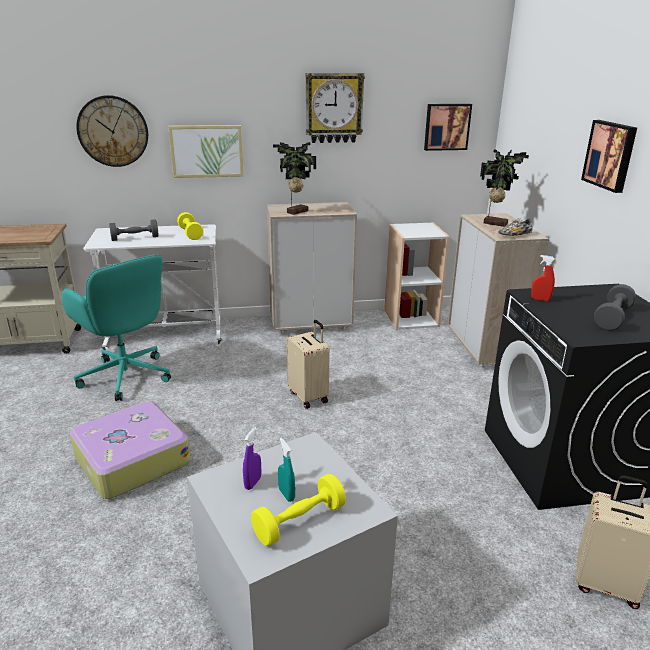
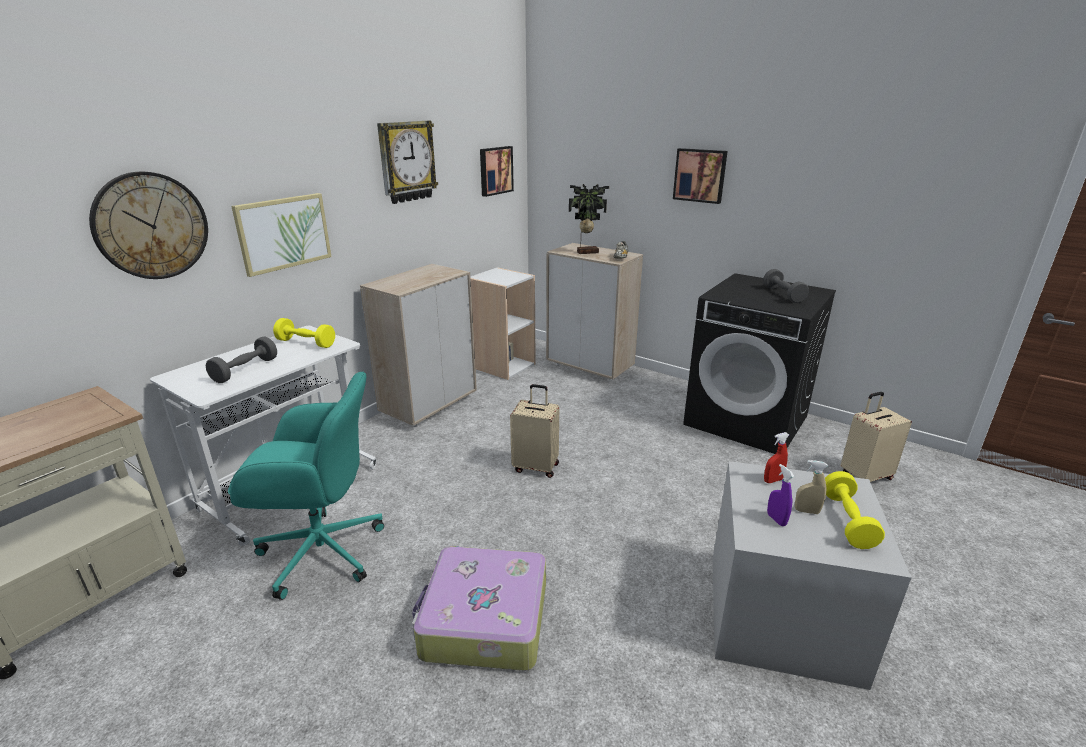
camera: 45 degrees left, 0 degrees up
(286, 494) = (806, 511): turquoise spray bottle -> beige spray bottle
(296, 212) = (411, 284): potted plant -> none
(540, 299) = (729, 297): red spray bottle -> red spray bottle (773, 480)

